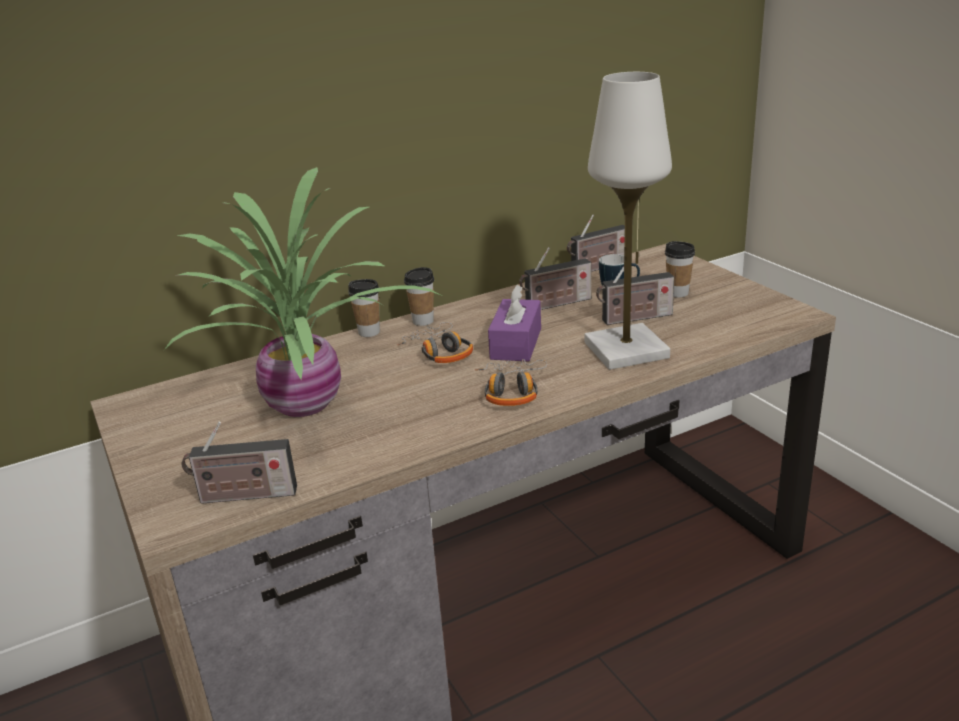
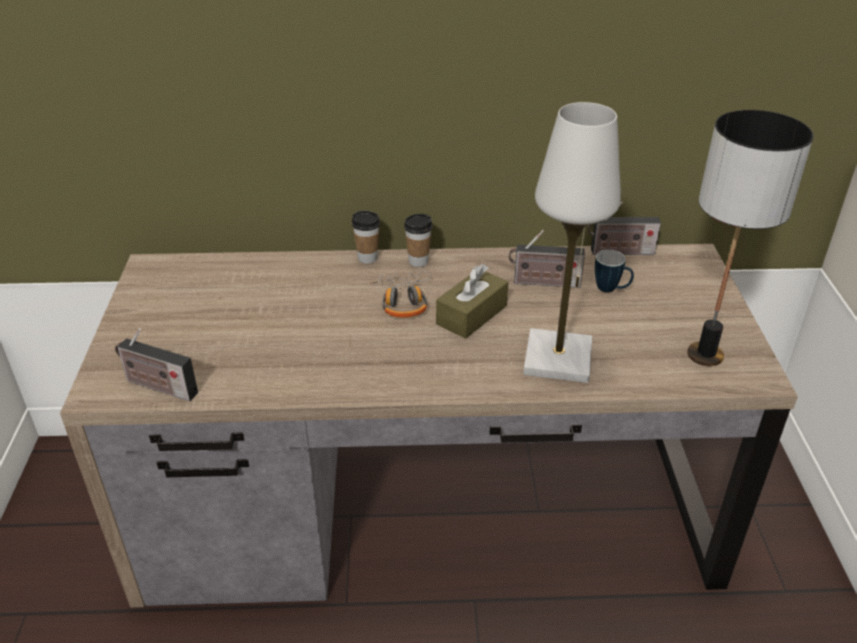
camera: 25 degrees right, 10 degrees up
(308, 404) = (265, 317): potted plant -> none
(511, 391) = (425, 365): headphones -> none
(516, 343) = (471, 315): purple tissue box -> brown tissue box
(634, 318) = (598, 325): radio -> none
(677, 293) = (666, 310): cup -> none
(740, 313) = (704, 355): none -> table lamp

